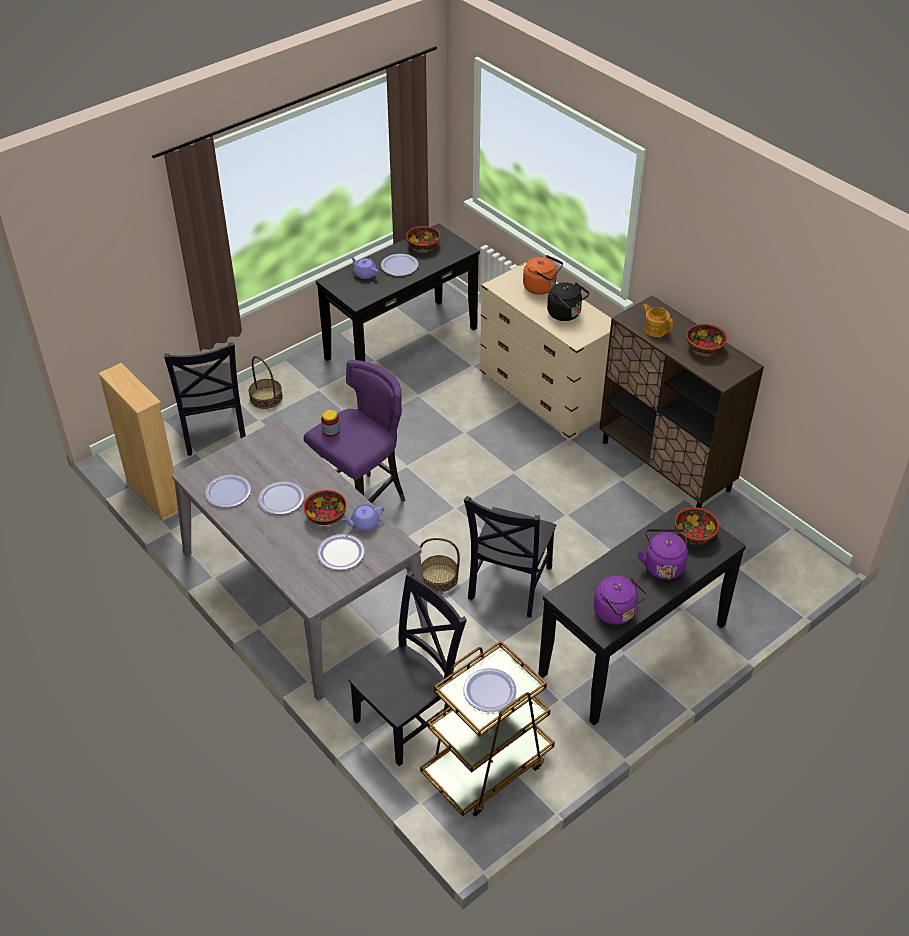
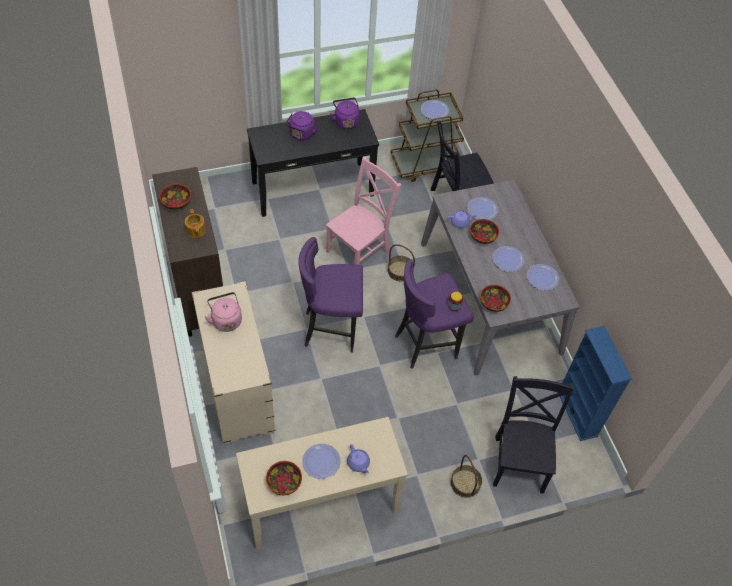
camera: 160 degrees left, 10 degrees up
(154, 495) = (577, 413): beige bookcase -> blue bookcase
(401, 343) = (321, 503): black console table -> beige console table
(484, 481) = (331, 329): none -> purple stool
(508, 585) = (360, 250): black chair -> pink chair
(541, 287) = (224, 357): orange kettle -> none
(566, 314) = (226, 320): black kettle -> pink kettle
(694, 534) = (269, 144): bowl -> bowl (494, 303)

